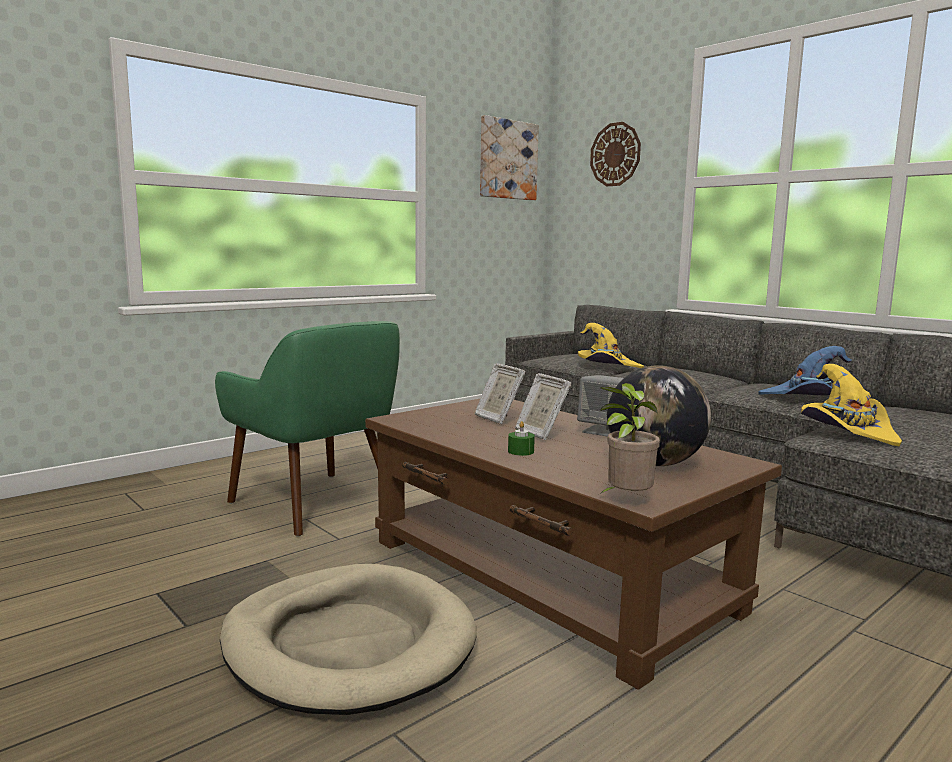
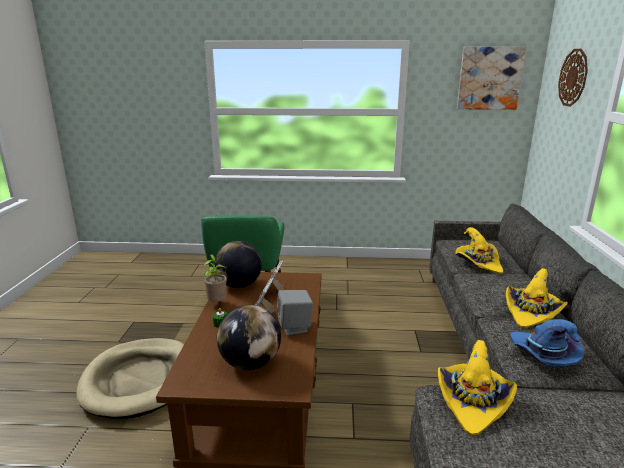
camera: 45 degrees right, 10 degrees up
(433, 422) = (239, 285): none -> globe
(626, 500) = (174, 379): potted plant -> potted plant (217, 303)
(732, 382) = (531, 313): none -> yellow hat

